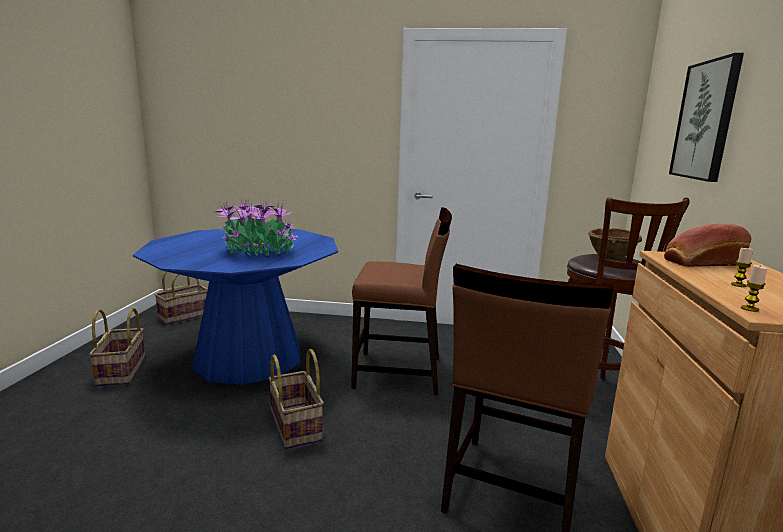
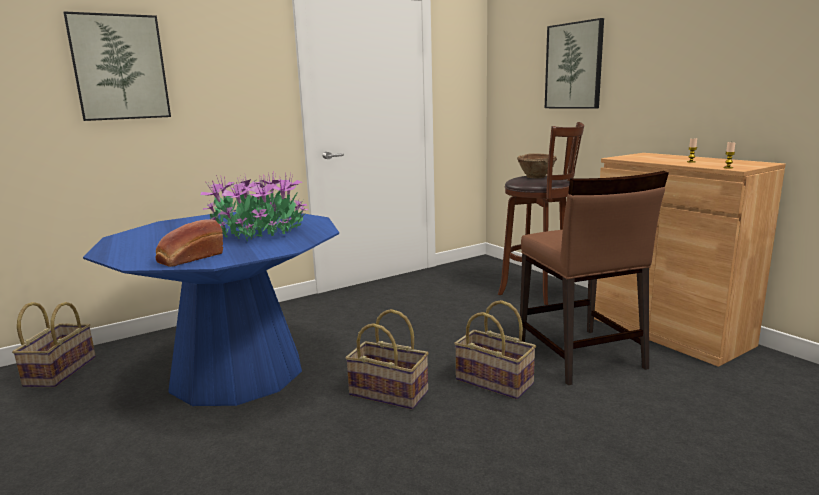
camera: 40 degrees left, 0 degrees up
(122, 371) = (102, 446): basket -> basket (495, 381)
(257, 108) = (119, 67): none -> picture
(399, 373) = (396, 327): brown chair -> none
(700, 262) = (644, 157): bread -> bread (189, 258)

